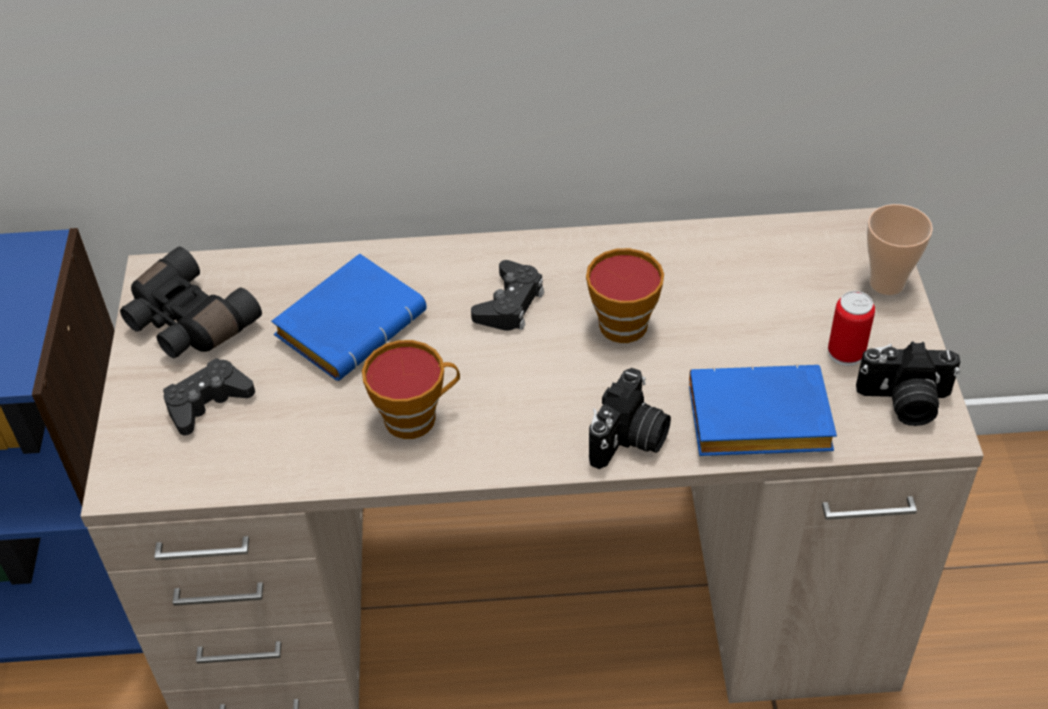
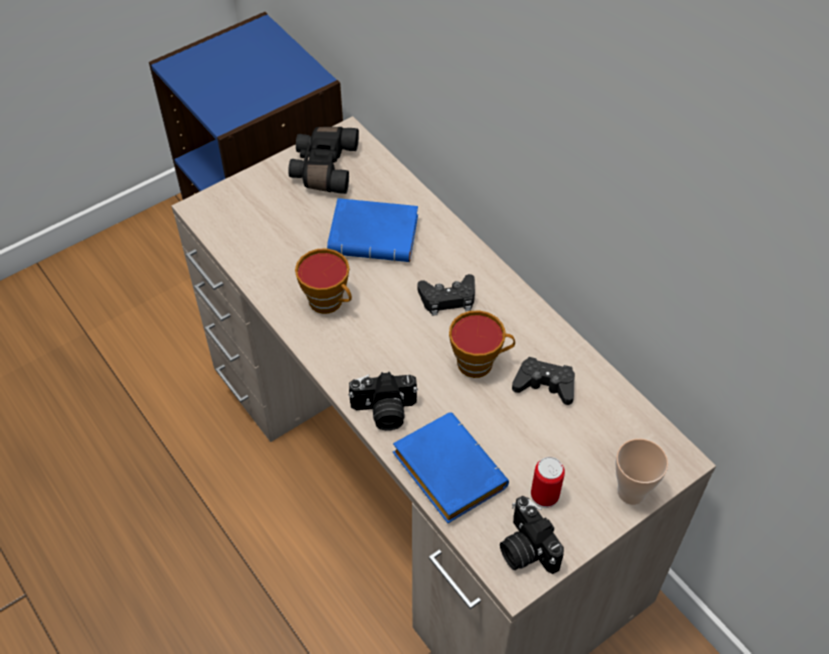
camera: 55 degrees right, 5 degrees up
(207, 403) = (275, 209): black game controller -> black game controller (544, 385)

